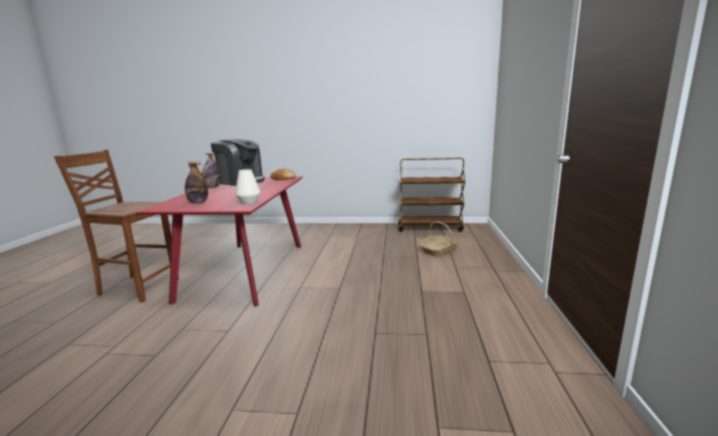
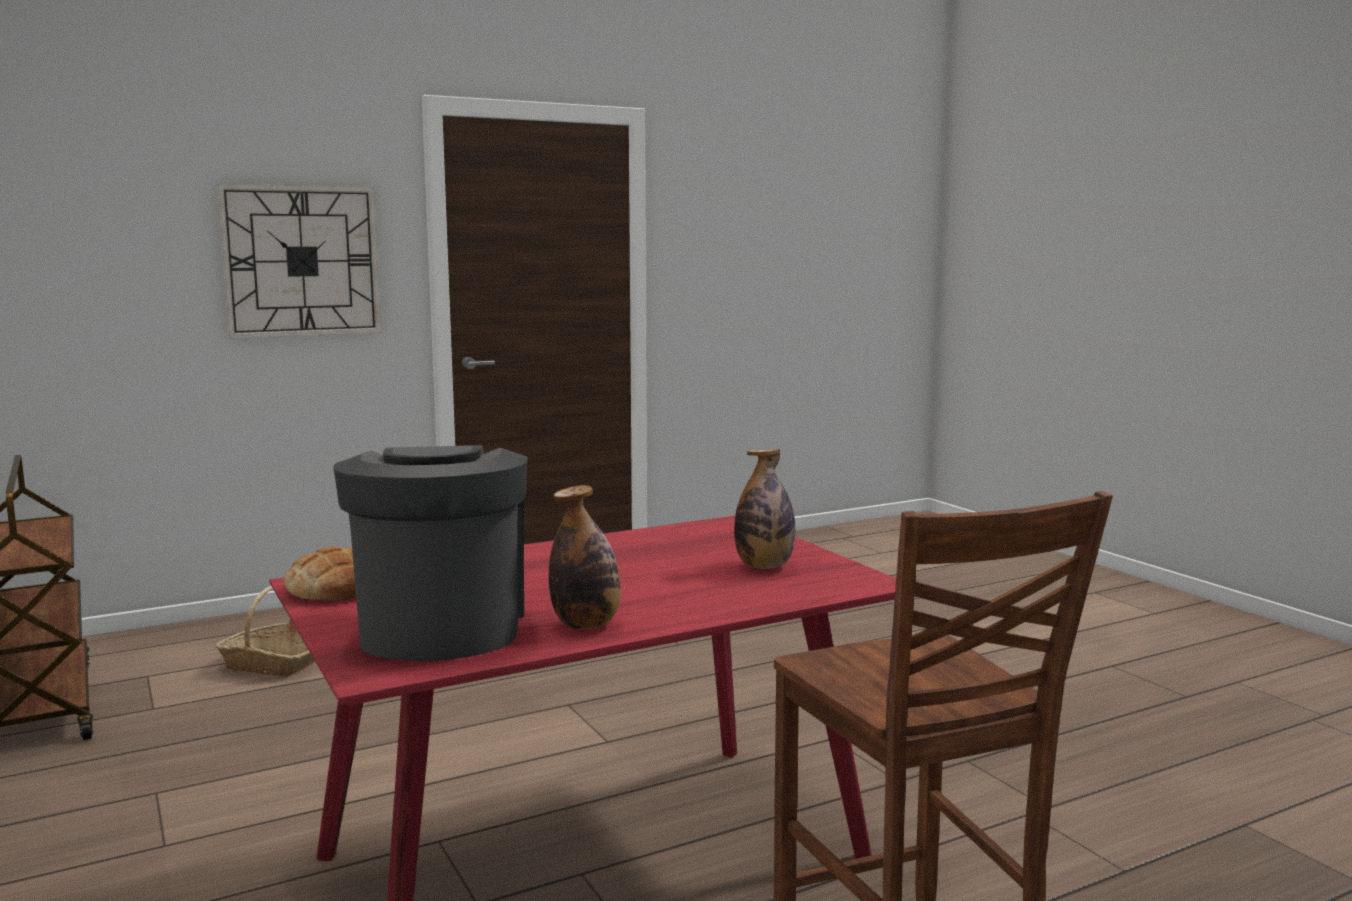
camera: 125 degrees left, 5 degrees down
(249, 202) = (688, 532): white vase -> none
(535, 88) = (301, 261): none -> wall clock

